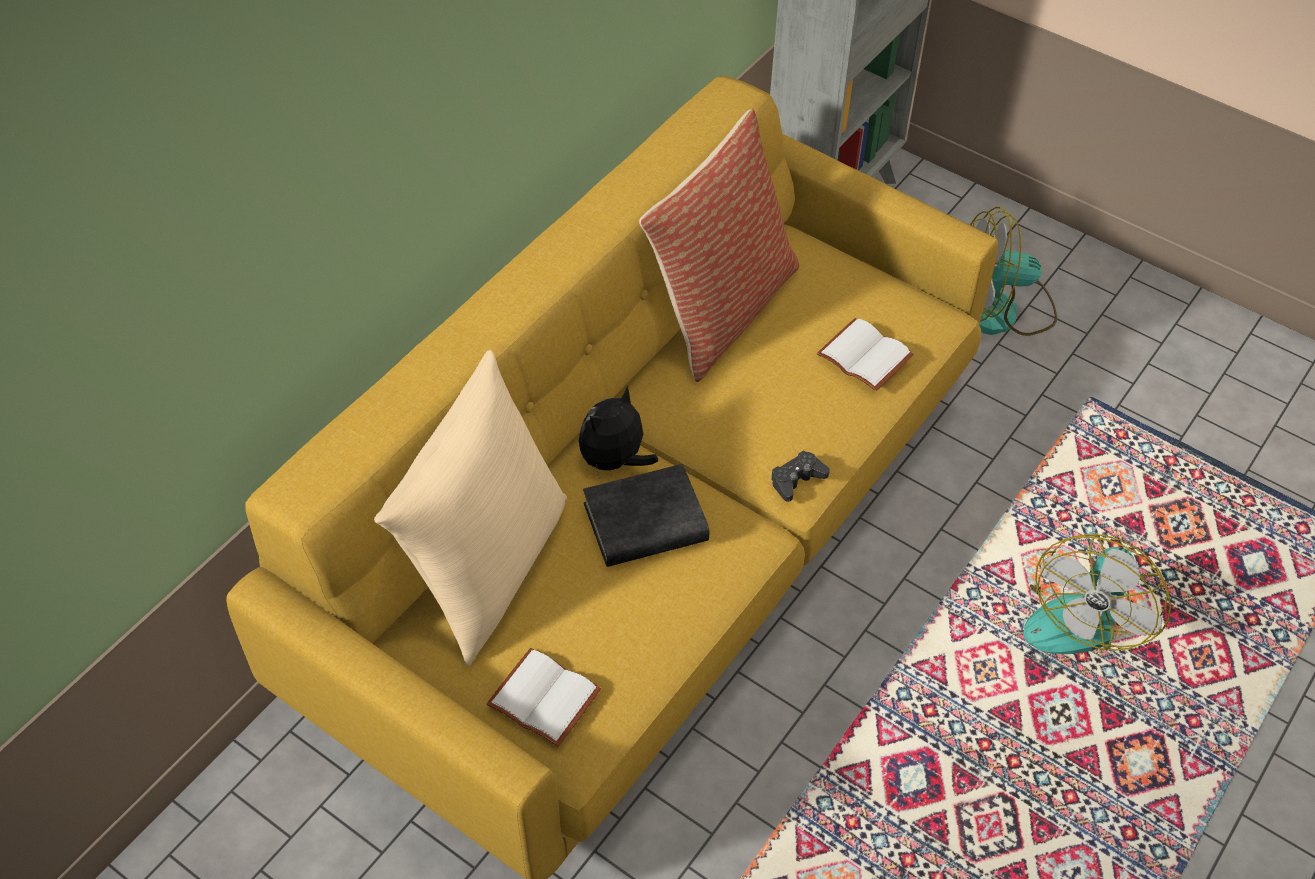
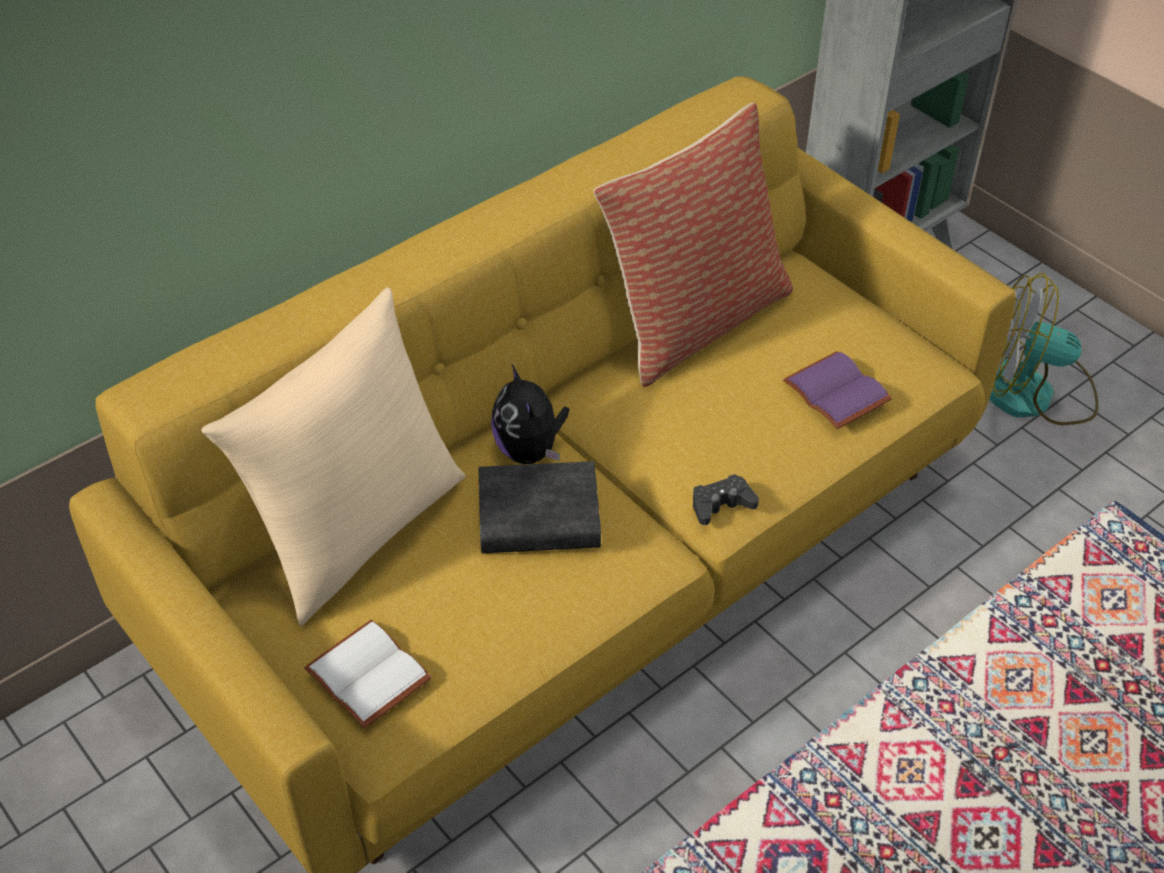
camera: 15 degrees right, 5 degrees down
(614, 461) = (530, 450): plush toy -> plush toy turned 75 degrees counterclockwise
(862, 357) = (833, 392): white book -> purple book
(1078, 611) = (1039, 728): fan -> none

